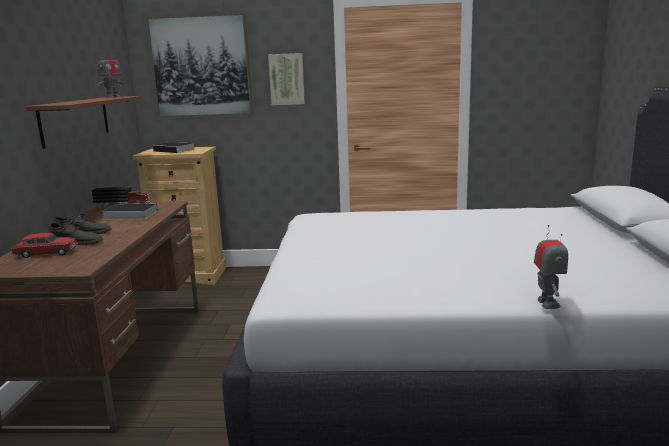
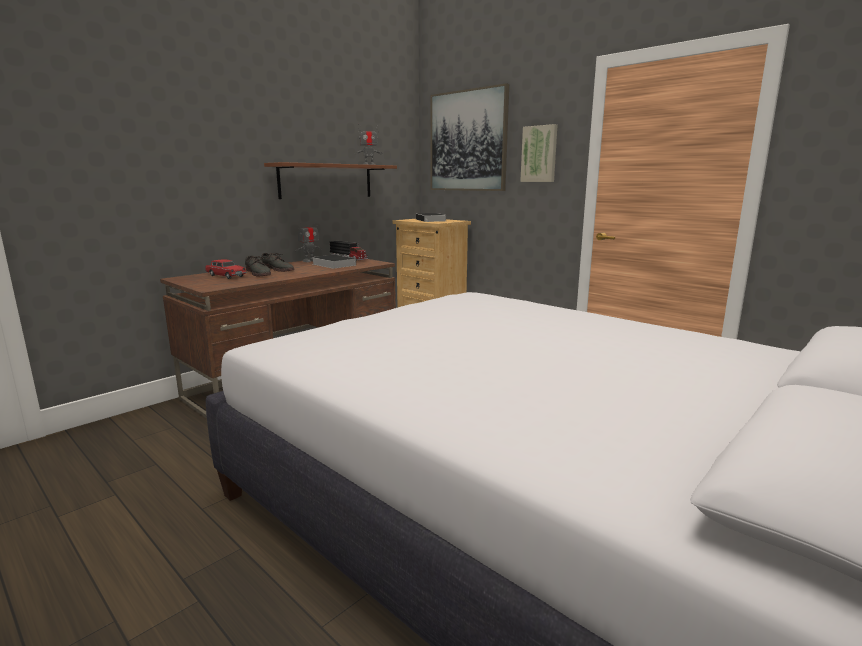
camera: 40 degrees right, 0 degrees up
(547, 304) = (438, 434): toy robot -> toy robot (309, 261)

